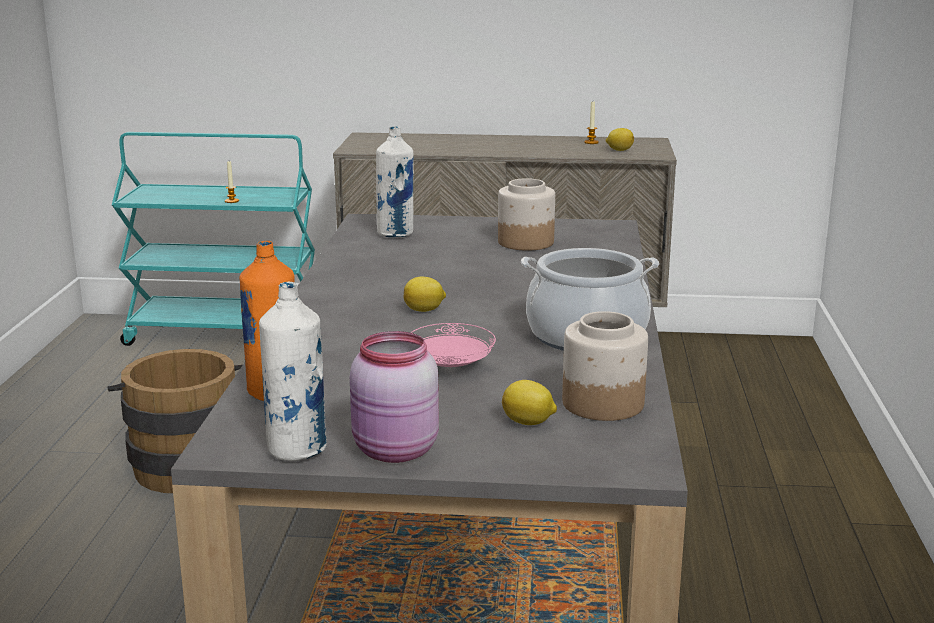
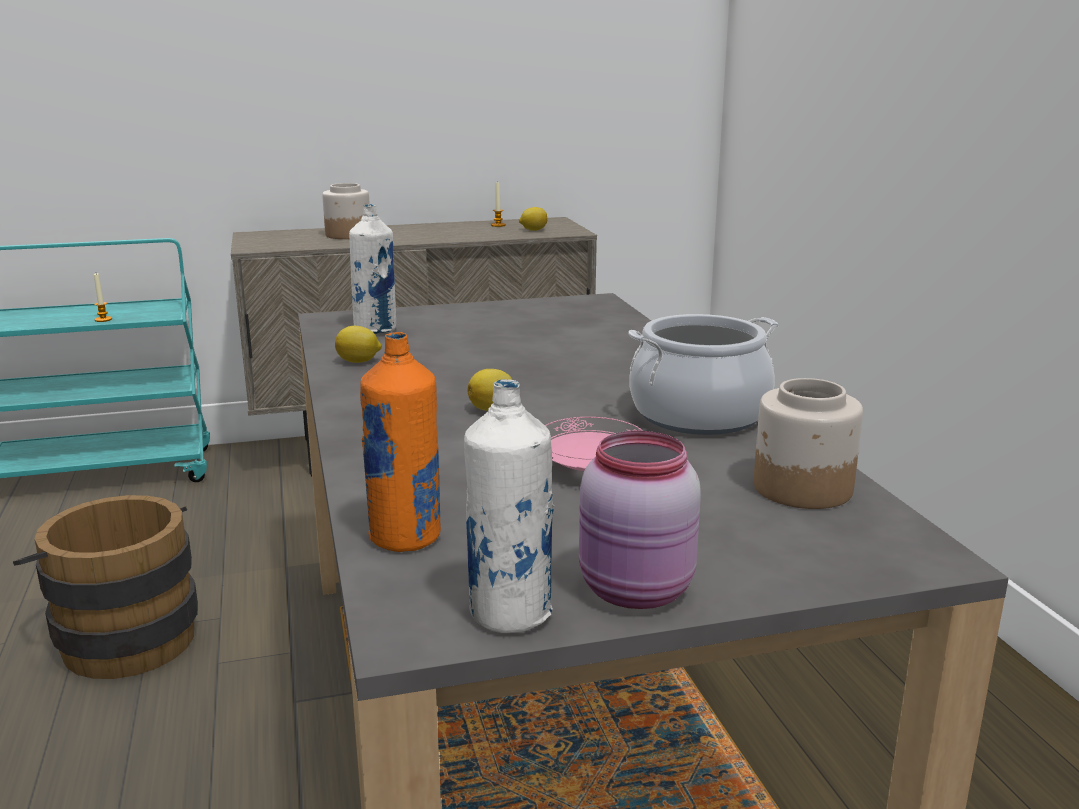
camera: 20 degrees left, 0 degrees up
(525, 242) = (526, 325): jar -> jar (347, 235)
(528, 423) = (750, 525): lemon -> lemon (359, 361)

